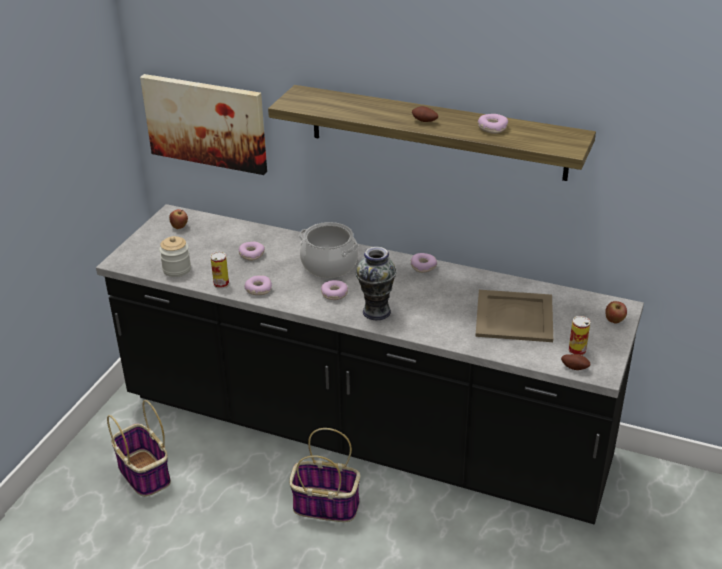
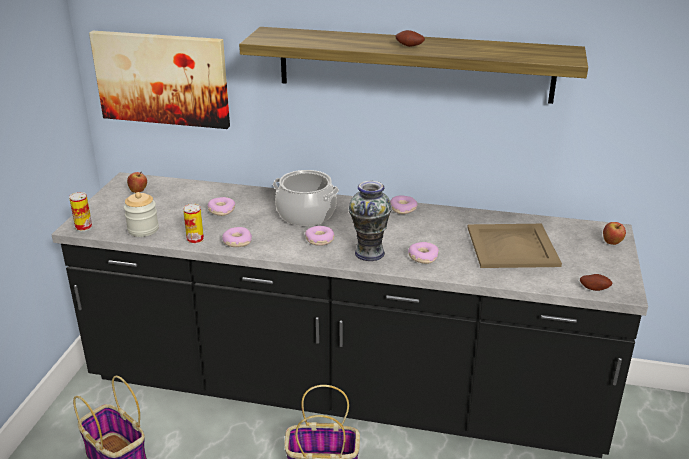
camera: 10 degrees left, 5 degrees down
(492, 128) = (481, 48): donut -> donut (423, 257)
(577, 350) = (589, 272): can -> can (83, 227)

